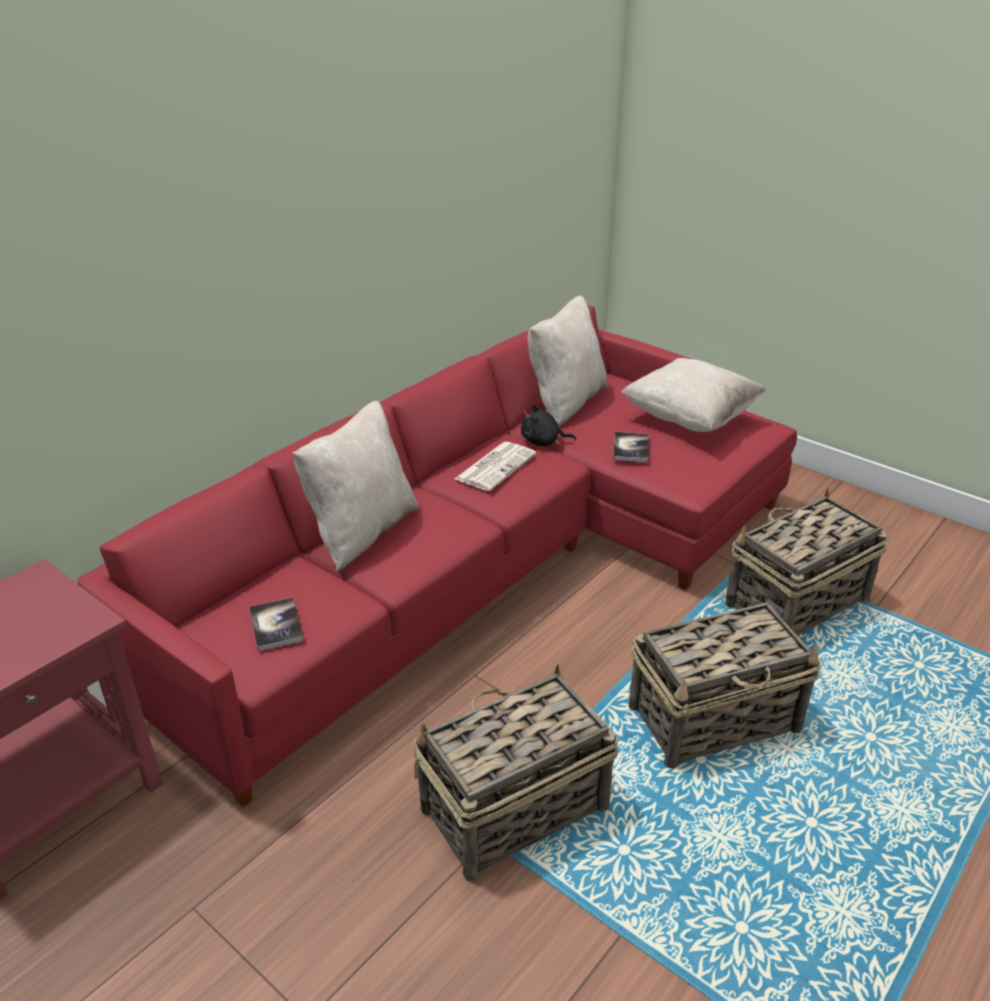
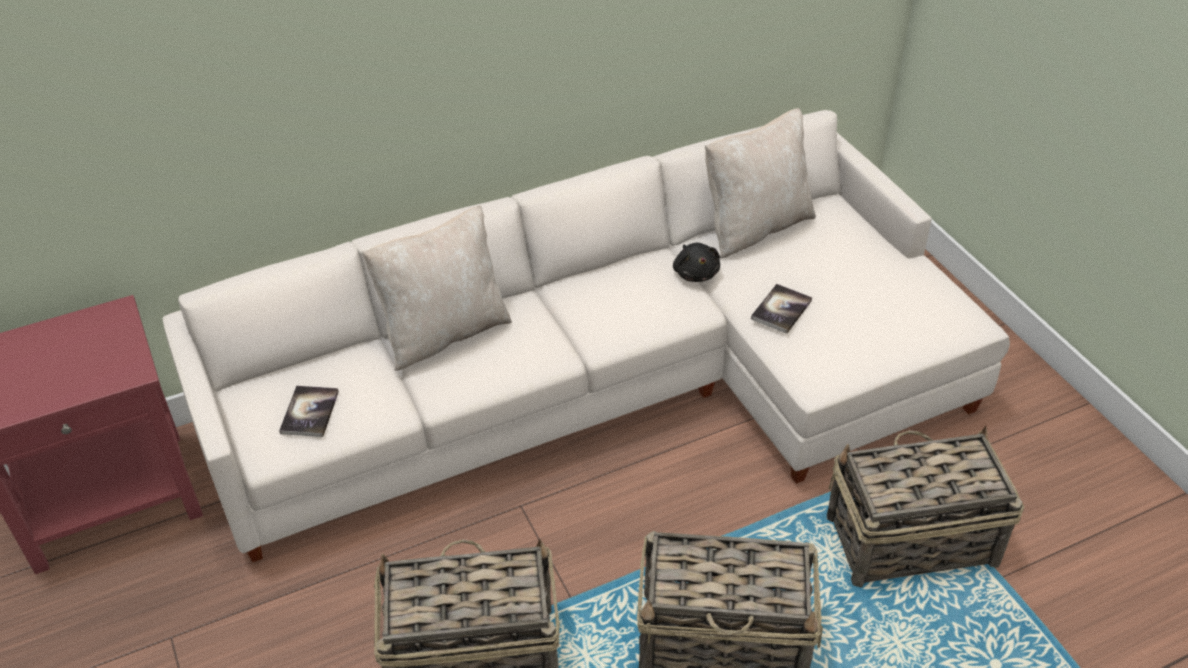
camera: 25 degrees right, 10 degrees up
(493, 561) = (616, 383): red sofa -> white sofa
(495, 466) = (621, 292): newspaper -> none
(543, 442) = (695, 273): black plush toy -> black plush toy turned 135 degrees counterclockwise
(689, 419) = (878, 289): beige pillow -> none

